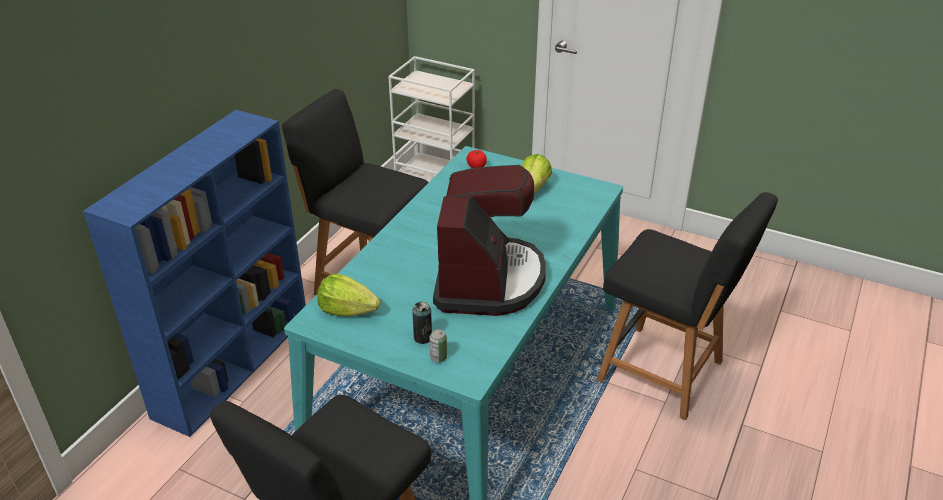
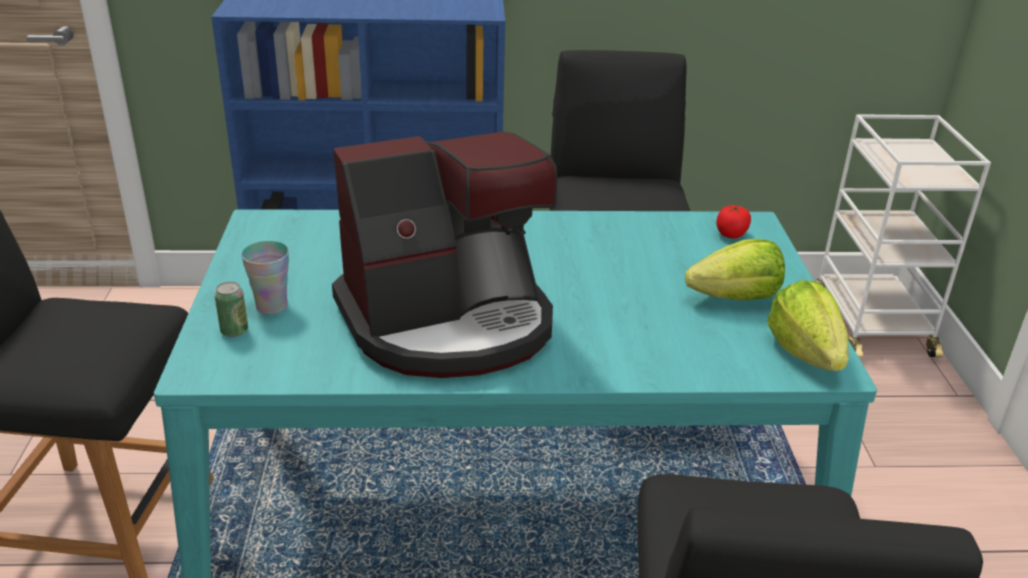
camera: 60 degrees right, 5 degrees down
(347, 310) = (295, 237): lettuce -> lettuce (805, 353)
(422, 338) = (271, 306): can -> cup

